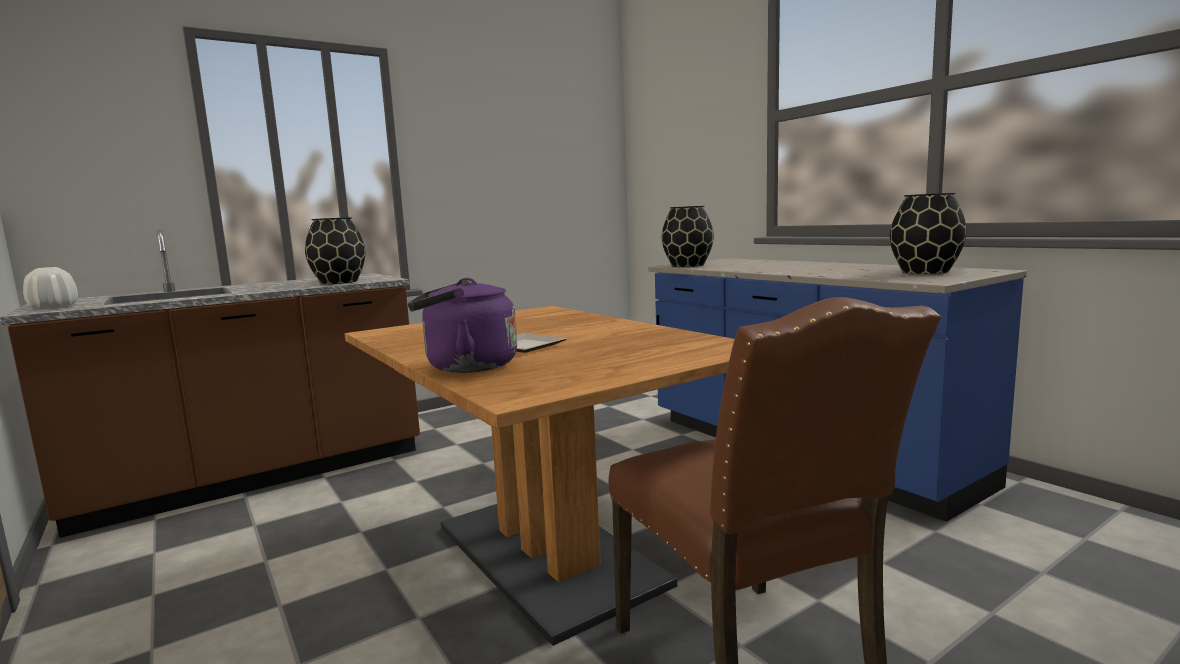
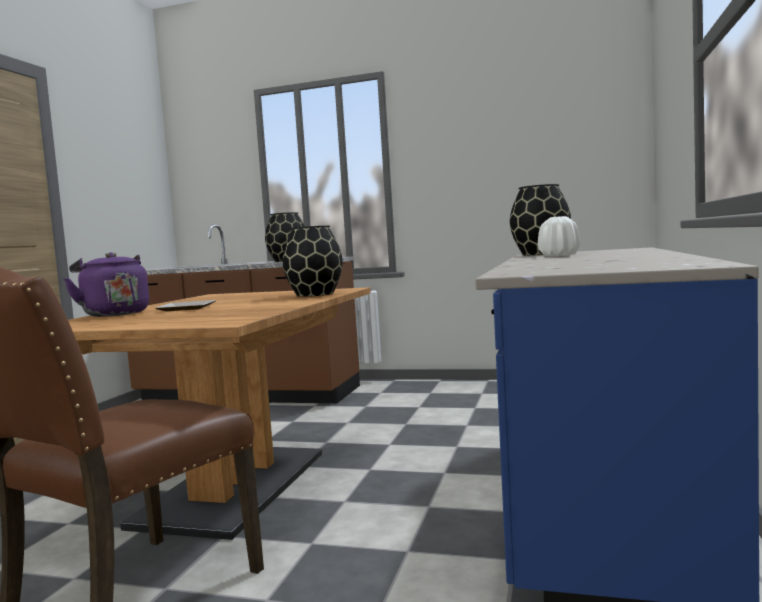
camera: 50 degrees right, 5 degrees down
(54, 307) = (148, 269): white vase -> white vase (559, 255)
(926, 271) = (625, 264): black vase -> black vase (314, 294)

